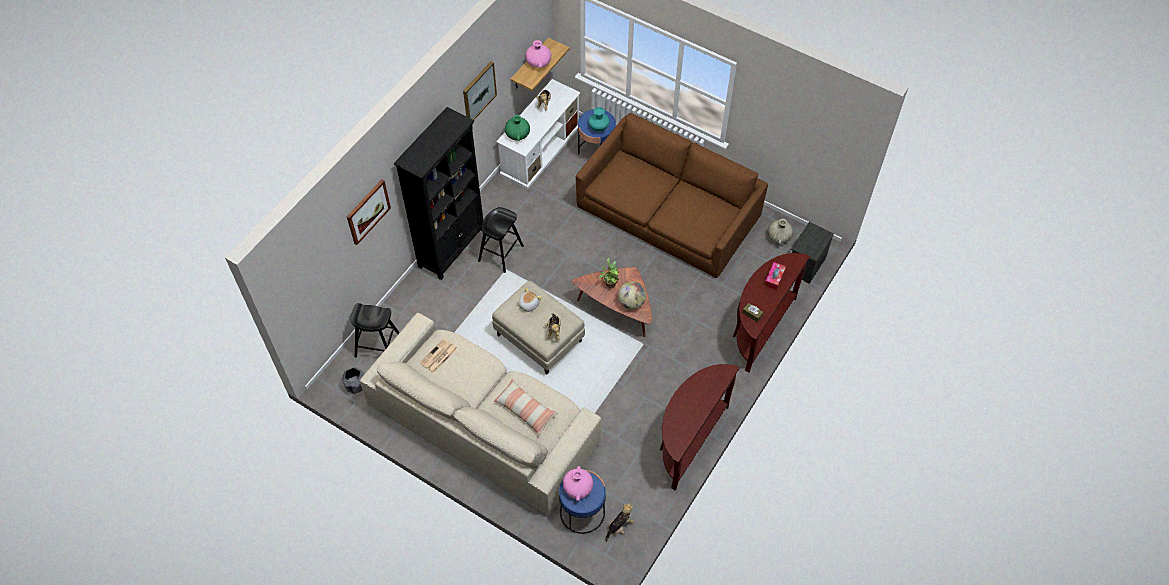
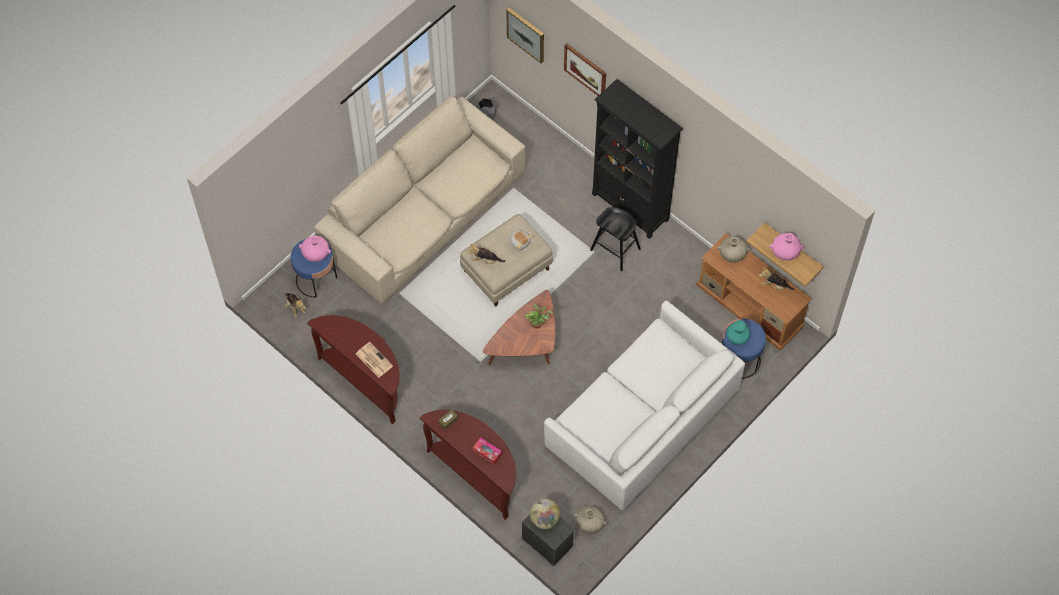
camera: 100 degrees right, 5 degrees up
(378, 346) = (524, 136): black stool -> none
(438, 356) = (475, 161): newspaper -> newspaper (373, 359)
(478, 92) = (725, 175): picture -> picture (526, 34)
(517, 134) = (732, 254): green vase -> beige vase
(525, 410) = (403, 224): pillow -> none
(541, 149) = (750, 305): white tv stand -> brown tv stand
(631, 302) = (510, 339): globe -> globe (544, 519)
(669, 212) = (642, 417): brown sofa -> white sofa

